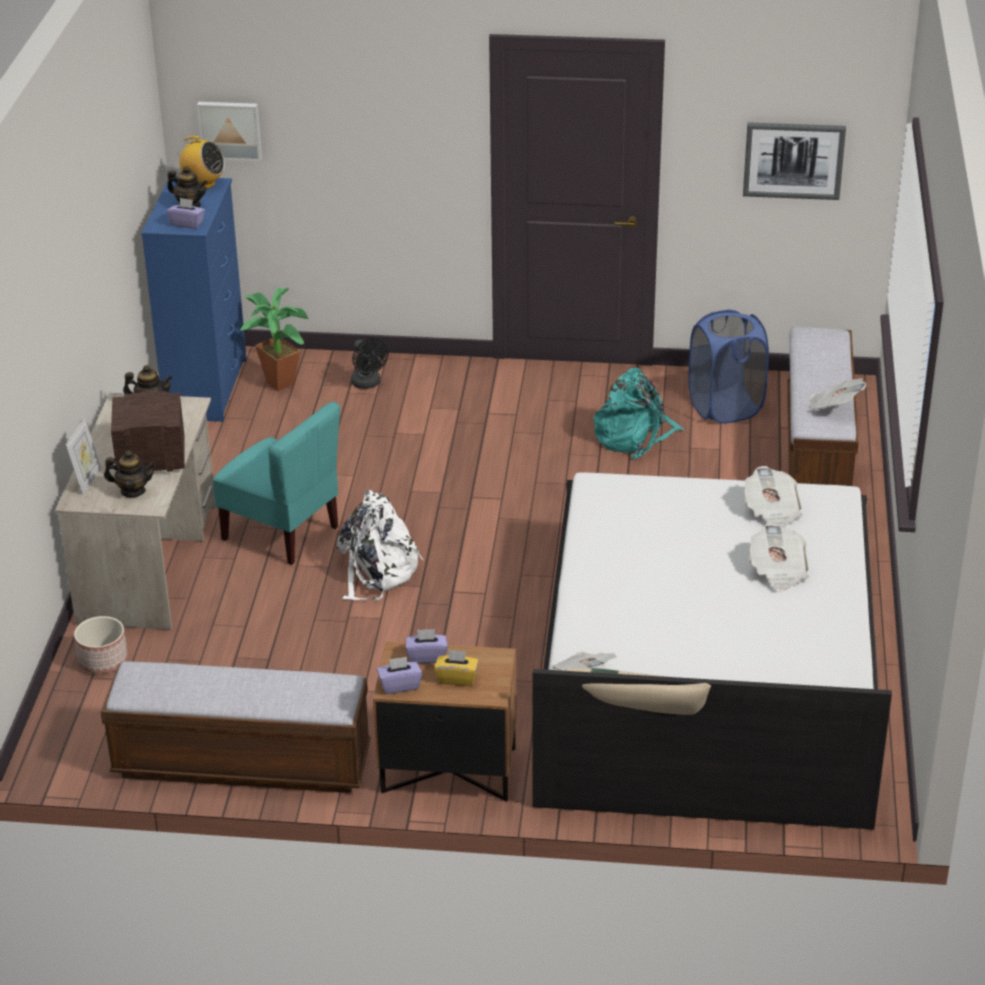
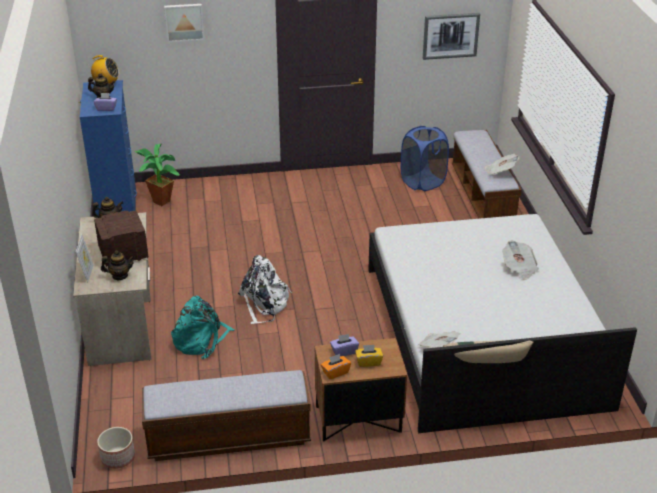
camera: 15 degrees left, 0 degrees up
(102, 661) = (114, 387): planter -> planter (117, 458)
(230, 130) = (117, 50): picture -> picture (184, 22)
(282, 533) = (197, 289): turquoise chair -> none
(368, 384) = (214, 195): black fan -> none
(399, 685) = (335, 372): purple tissue box -> orange tissue box
(634, 436) = (380, 204): turquoise backpack -> turquoise backpack (201, 340)
(772, 512) = (498, 234): newspaper -> none

